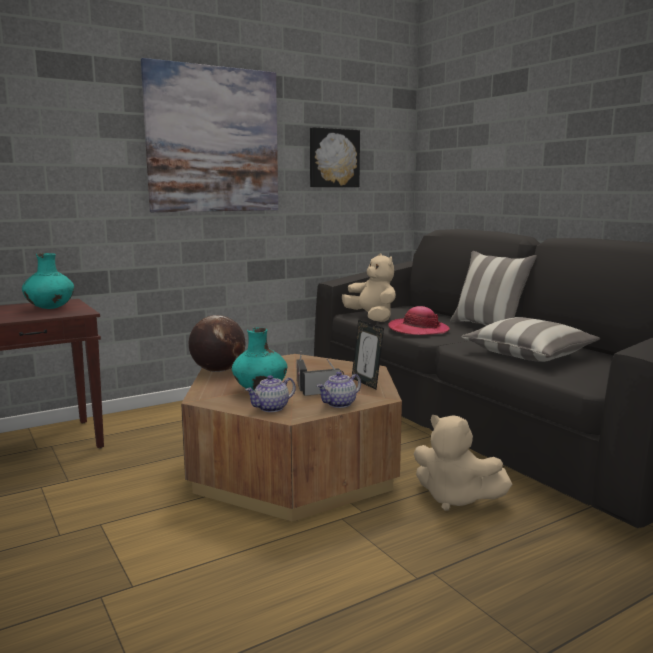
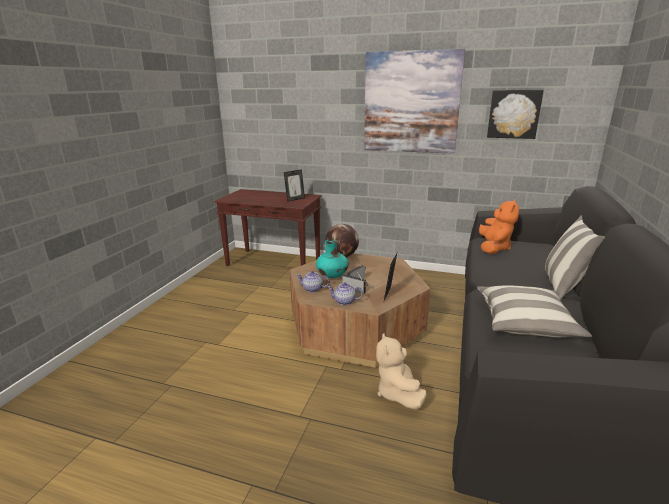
camera: 50 degrees right, 10 degrees up
(50, 308) = (295, 199): turquoise vase -> picture frame
(372, 318) = (494, 248): beige plush toy -> orange plush toy
(418, 330) = (496, 269): hat -> none

